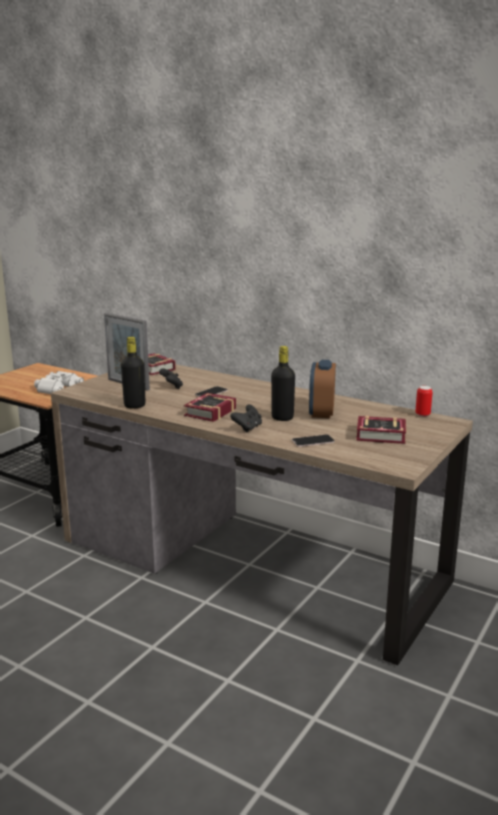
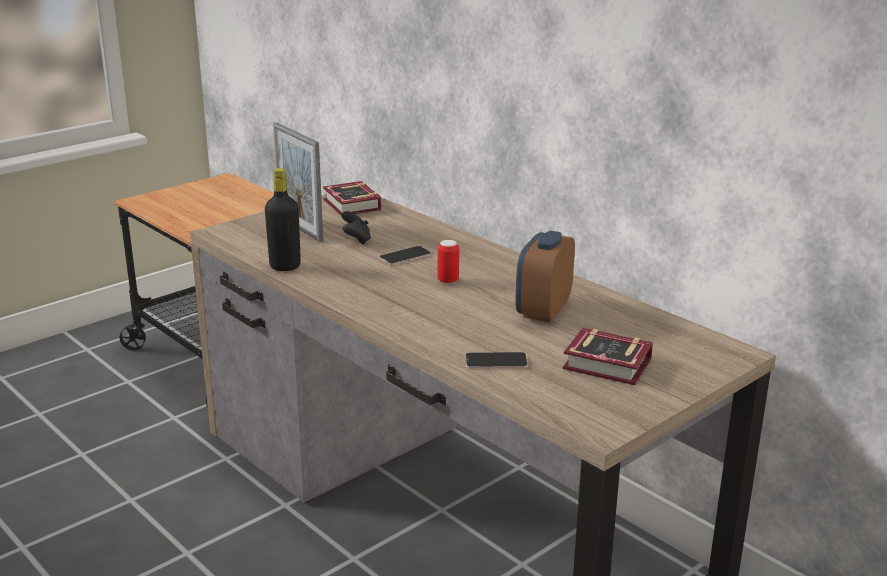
camera: 15 degrees right, 5 degrees up
(56, 387) = (228, 216): white binoculars -> none
(208, 413) = (378, 291): book -> none
(247, 428) = (416, 325): black game controller -> none
(282, 418) = (478, 313): black bottle -> none
(422, 415) = (699, 334): can -> can (448, 281)

